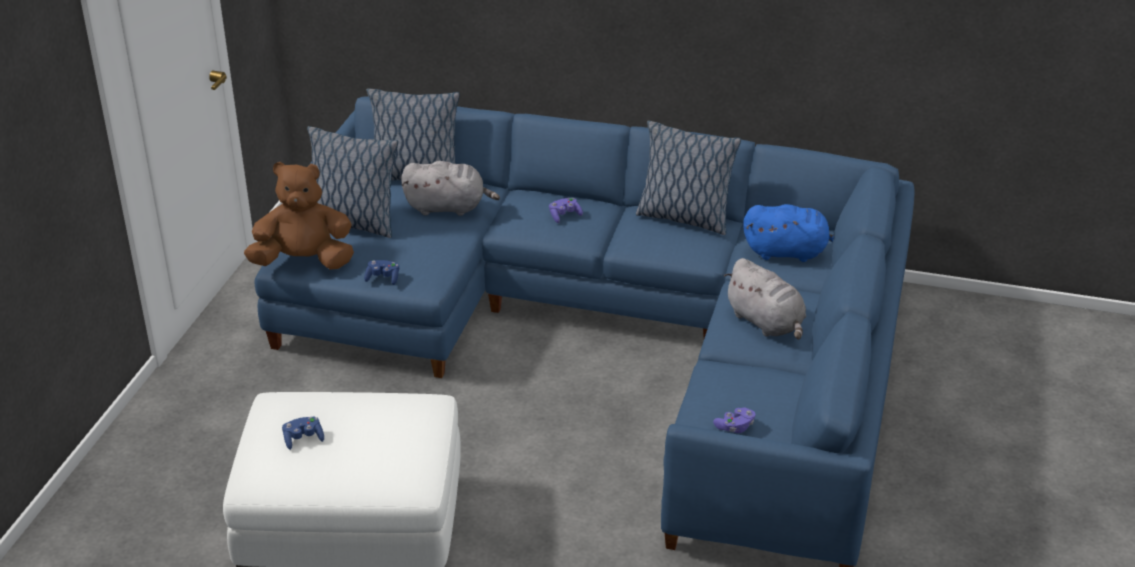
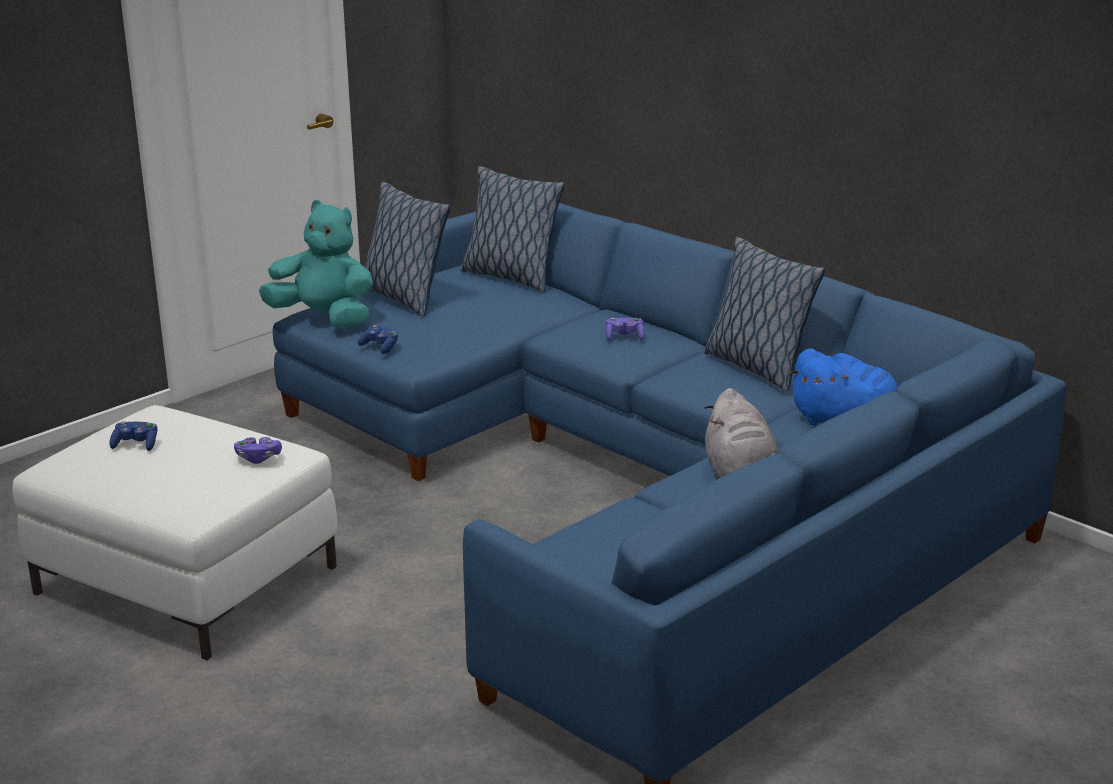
camera: 30 degrees right, 10 degrees down
(304, 262) = (324, 319): brown plush toy -> turquoise plush toy
(448, 208) = (511, 306): grey plush toy -> none
(735, 427) = (583, 560): purple game controller -> purple game controller (258, 458)

